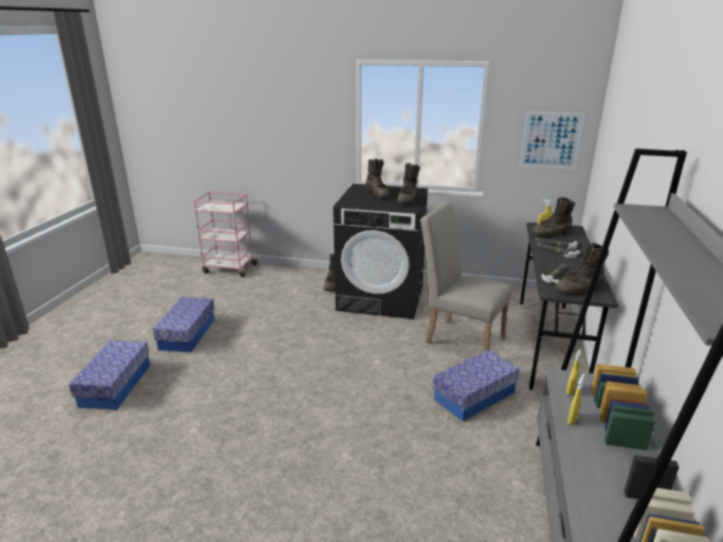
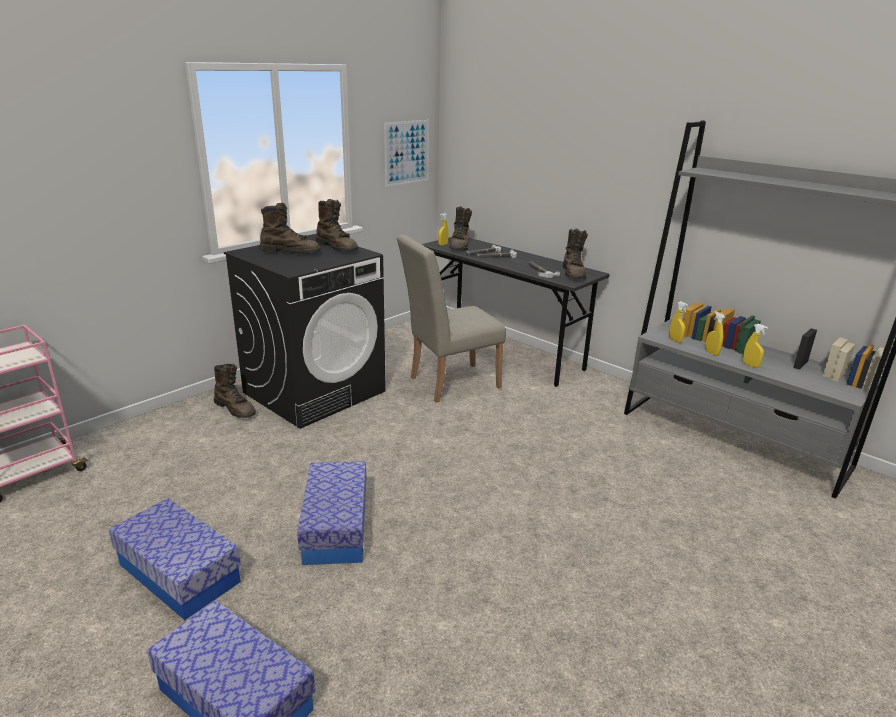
camera: 60 degrees left, 0 degrees up
(474, 395) = (543, 413): storage box -> storage box (336, 527)
(578, 453) = (750, 365): none -> yellow spray bottle

